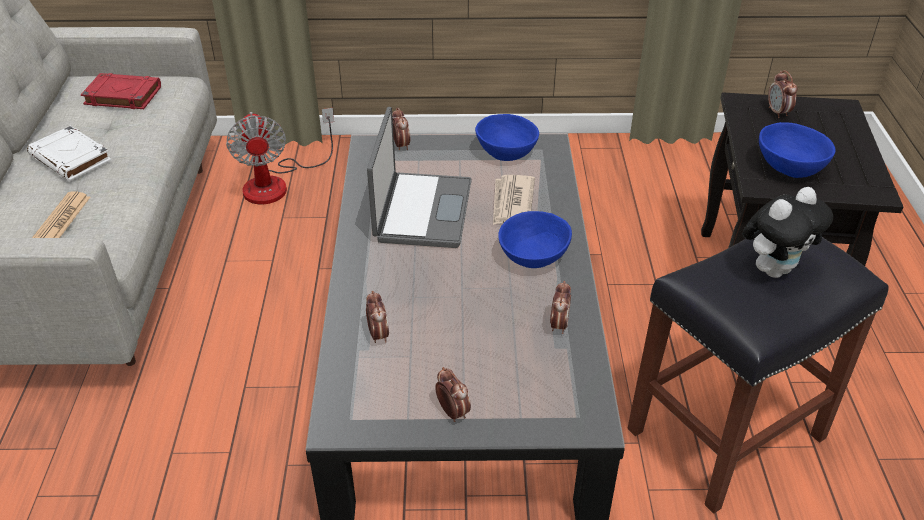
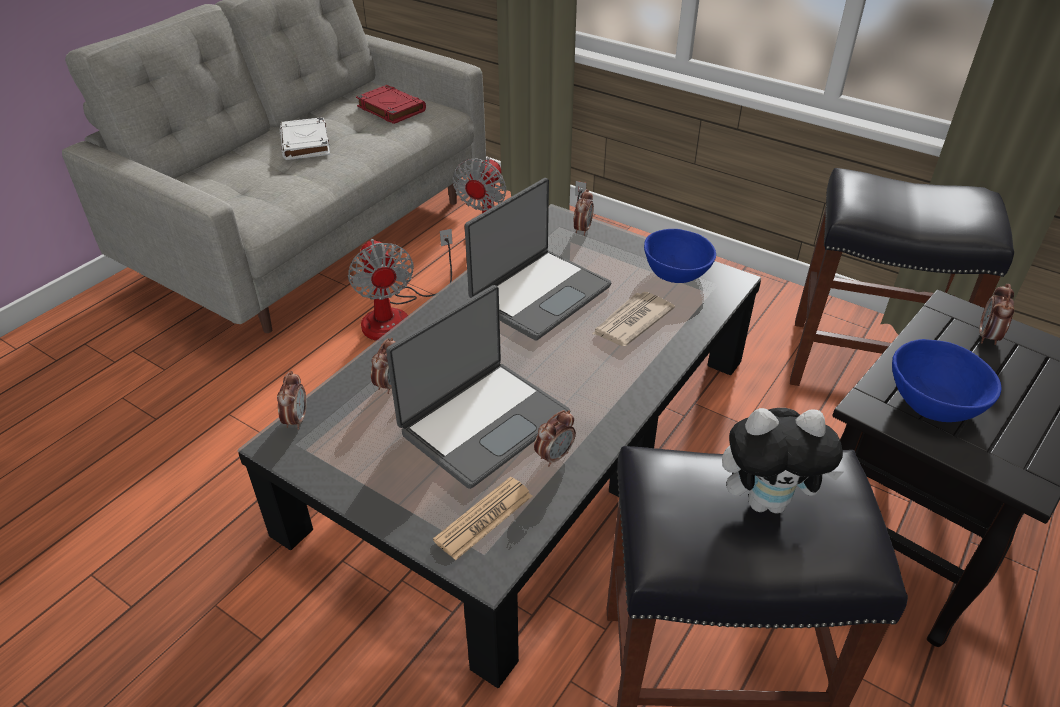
camera: 35 degrees right, 0 degrees up
(61, 220) = (250, 186): newspaper -> newspaper (484, 518)
(248, 292) = (398, 315): none -> fan
(452, 412) = (376, 484): alarm clock -> alarm clock (296, 420)
(483, 327) = (483, 422): none -> laptop
(534, 255) = (600, 380): blue bowl -> none
(640, 174) = (865, 363): none -> black stool

